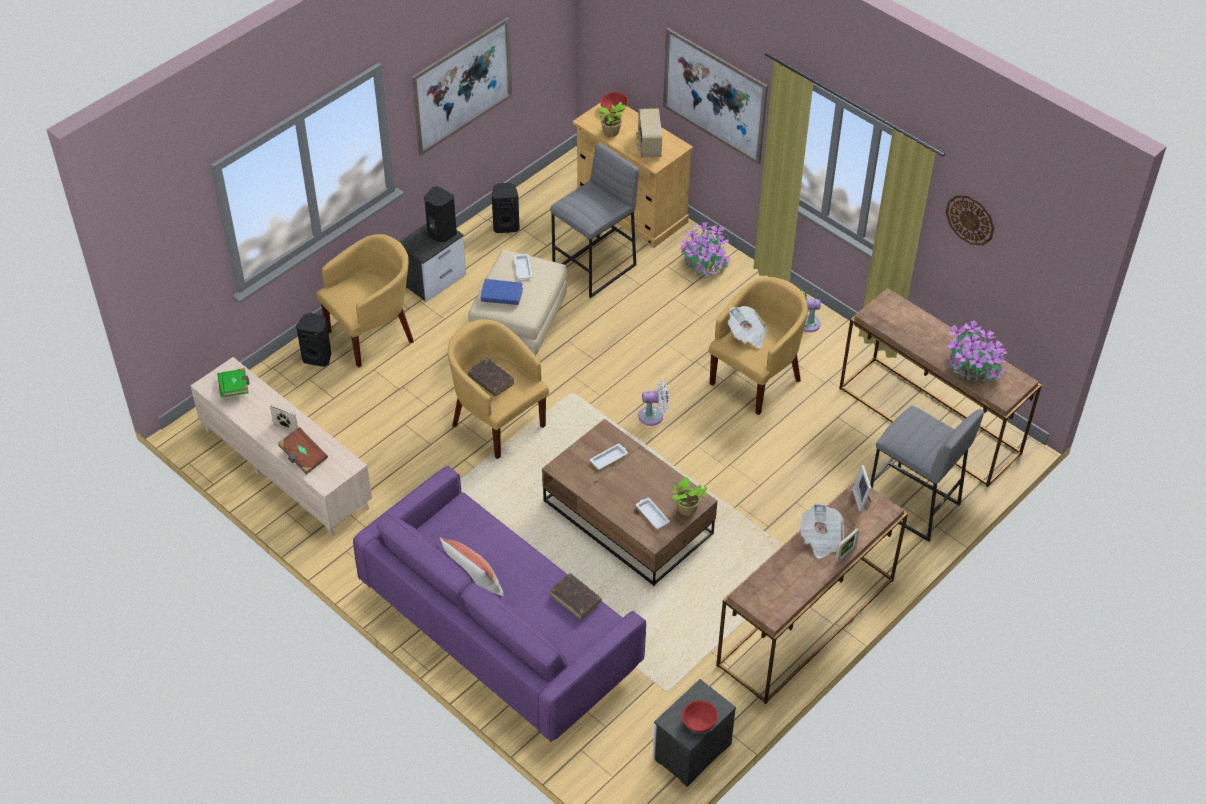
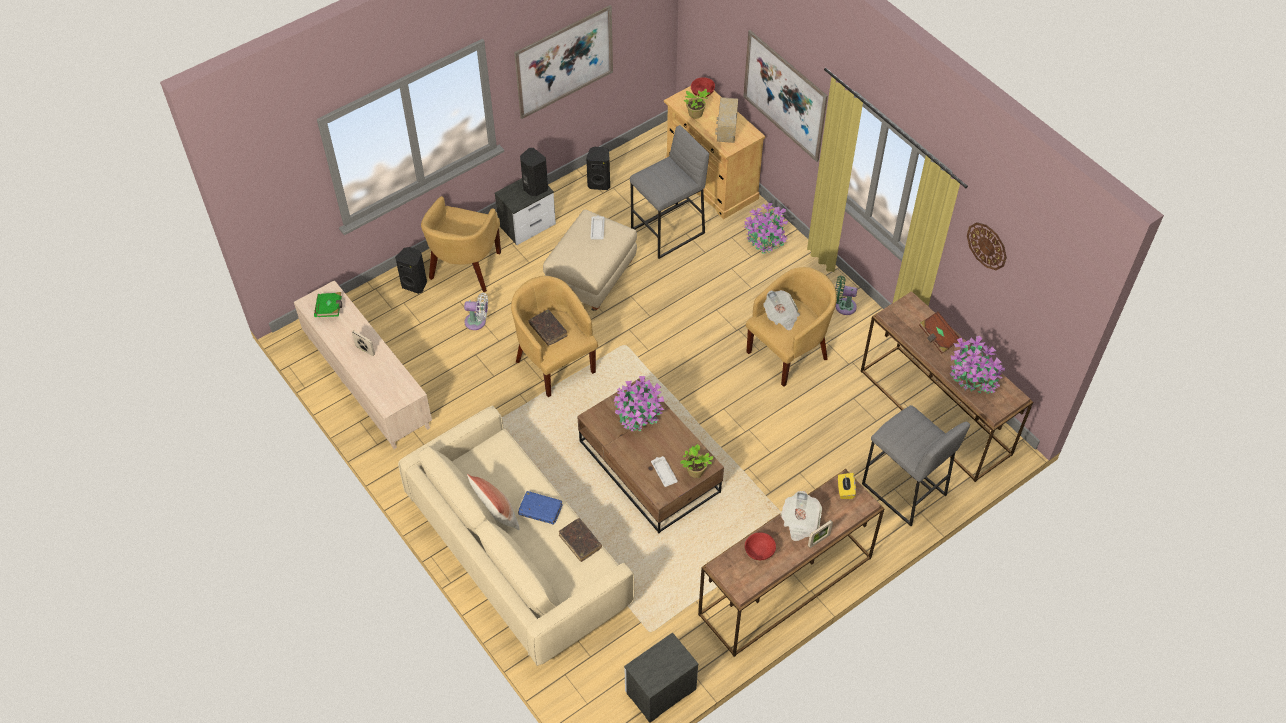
camera: 10 degrees right, 5 degrees up
(303, 457) = (374, 379): brown book -> brown book (938, 337)
(372, 333) = (465, 268): yellow armchair -> yellow armchair turned 135 degrees clockwise
(500, 629) = (518, 554): purple sofa -> beige sofa
(501, 295) = (574, 252): blue book -> blue book (540, 510)
(609, 458) = (637, 414): white tray -> potted plant
(654, 416) = (691, 375): white fan -> white fan (477, 322)
(700, 722) = (663, 673): red bowl -> red bowl (760, 551)
(862, 499) = (845, 490): picture frame -> yellow tissue box

